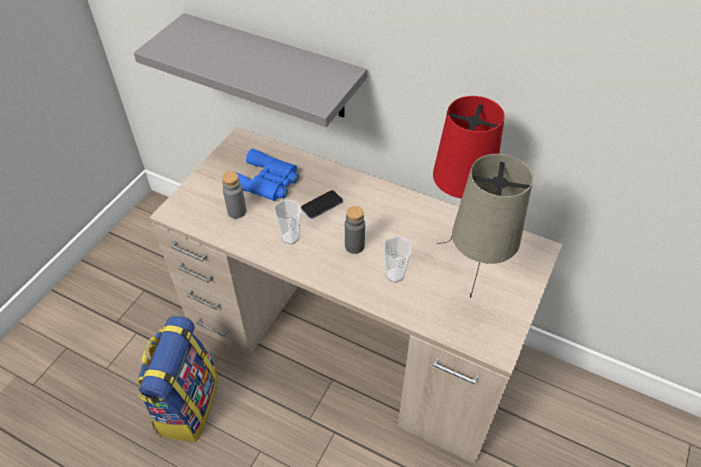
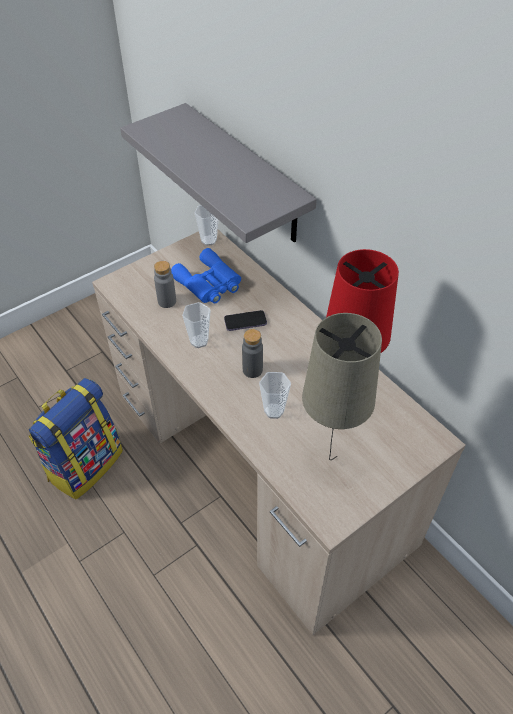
camera: 25 degrees right, 0 degrees up
(242, 142) = (208, 240): none -> cup

